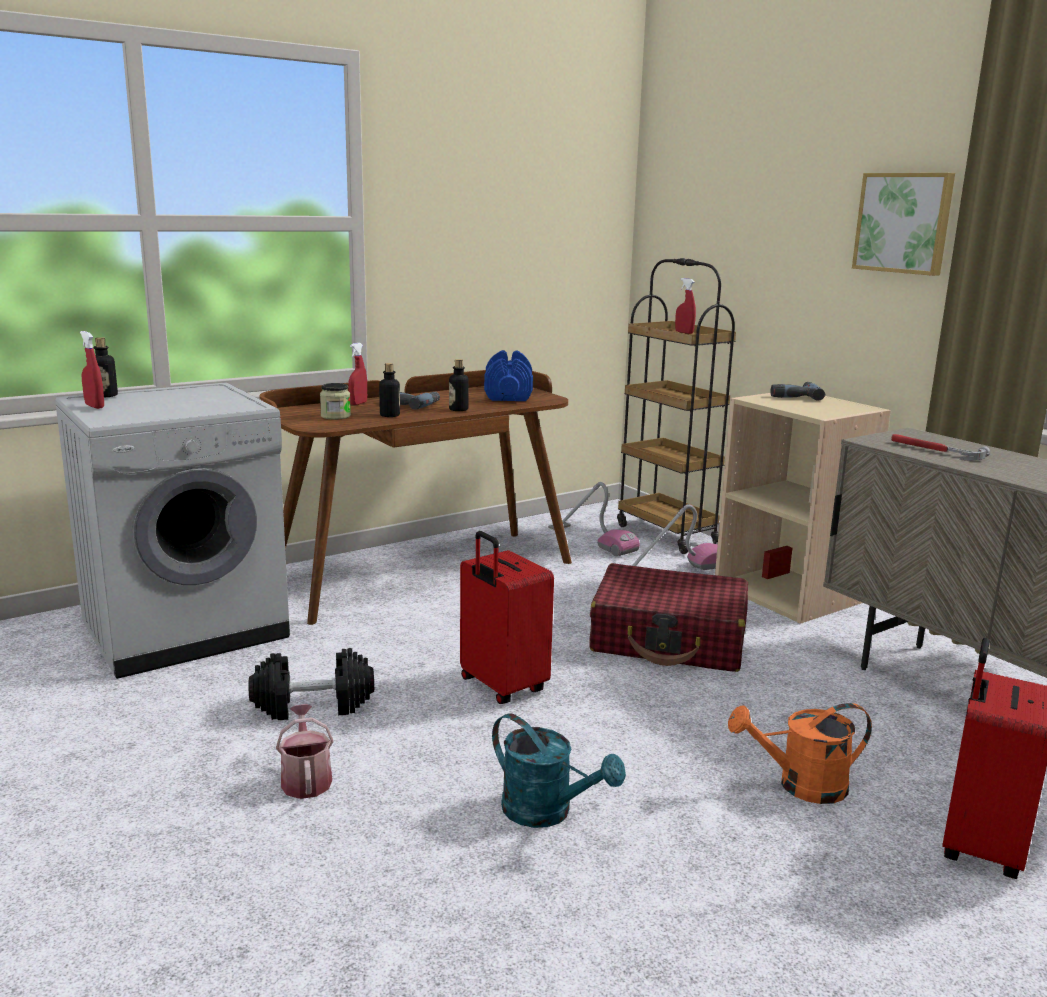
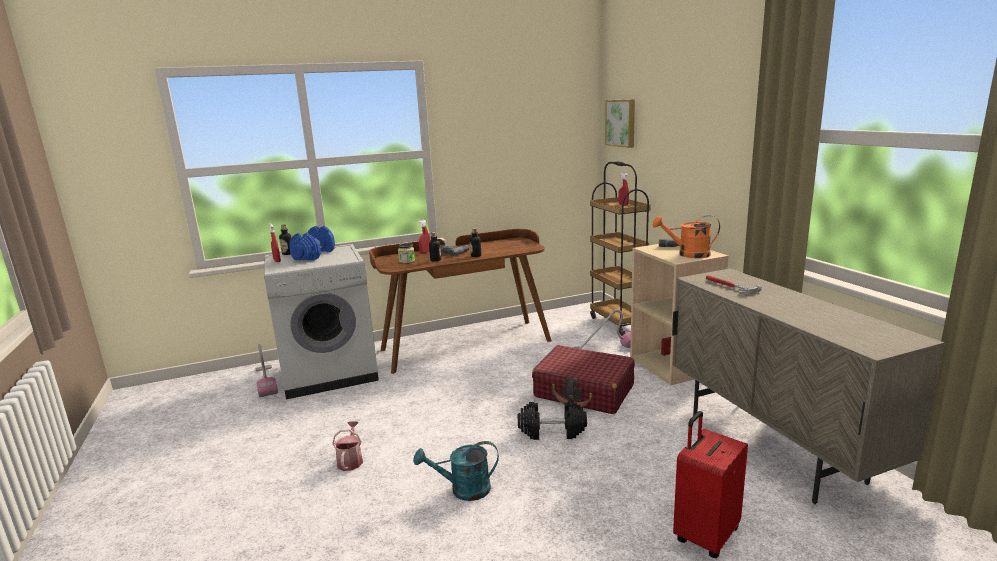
camera: 15 degrees right, 0 degrees up
(313, 705) = (372, 420): black dumbbell -> black dumbbell (552, 432)
(501, 686) = (474, 415): red suitcase -> none
(508, 395) = (512, 245): blue dumbbell -> blue dumbbell (314, 255)
(547, 812) = (463, 490): turquoise watering can -> turquoise watering can turned 120 degrees clockwise
(591, 540) = (570, 327): vacuum cleaner -> vacuum cleaner (266, 381)
(800, 786) = (614, 487): orange watering can -> orange watering can (688, 254)
(904, 223) = (732, 140): picture -> picture (621, 123)

